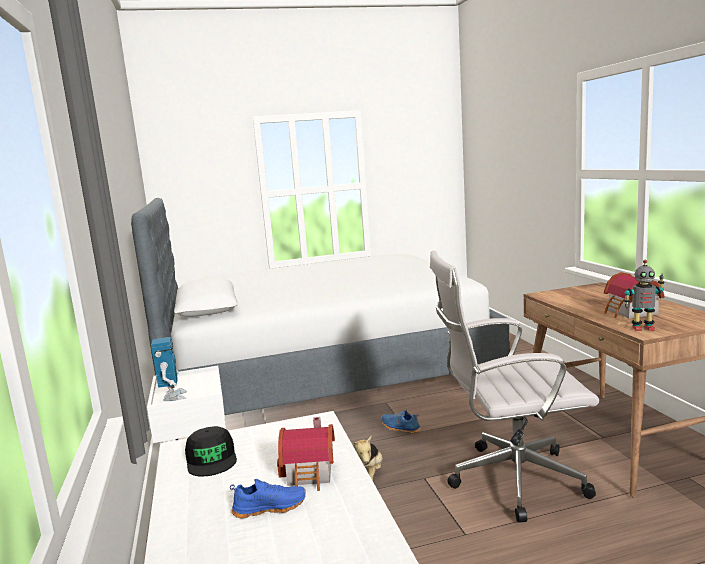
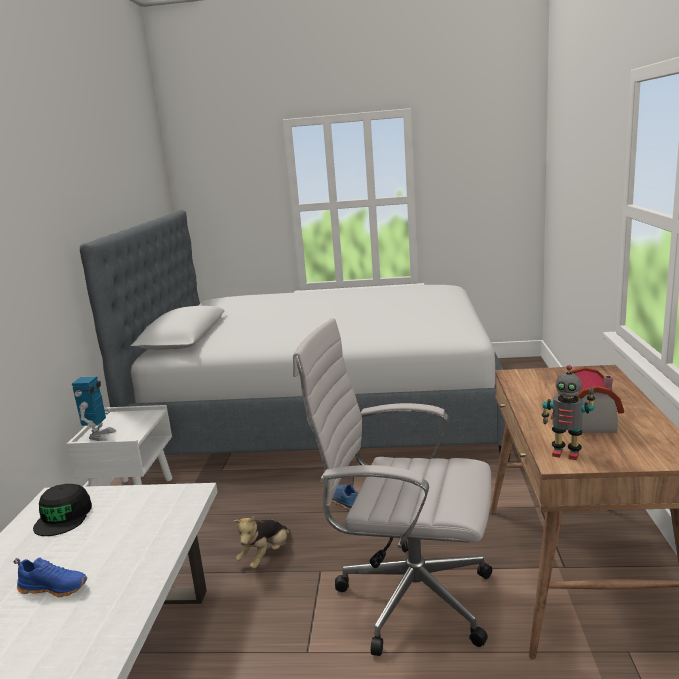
camera: 20 degrees right, 5 degrees up
(311, 474) = (123, 557): toy house -> none

